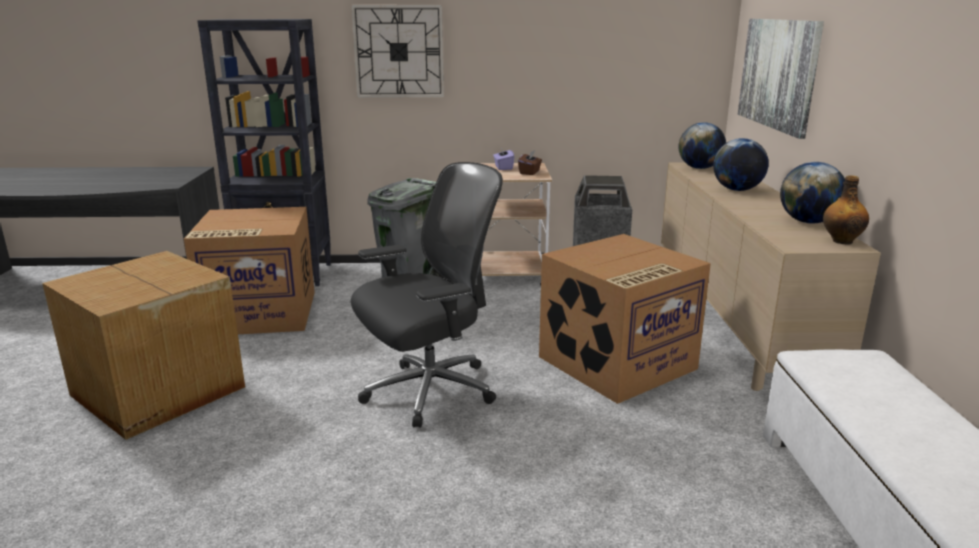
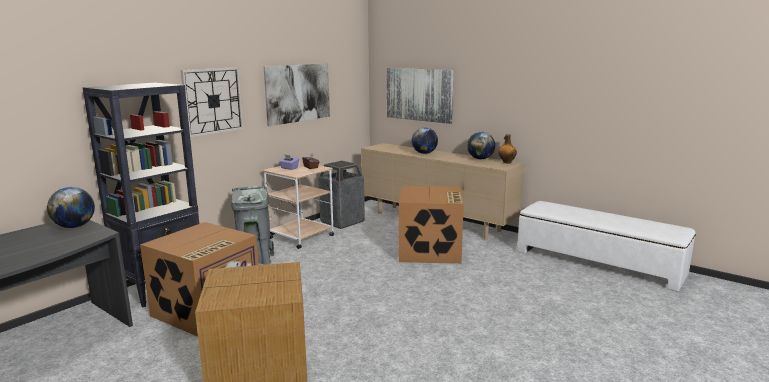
camera: 50 degrees left, 5 degrees down
(429, 392) = (392, 294): office chair -> none
(558, 53) = (298, 93): none -> picture
(699, 168) = (382, 148): globe -> globe (74, 226)

